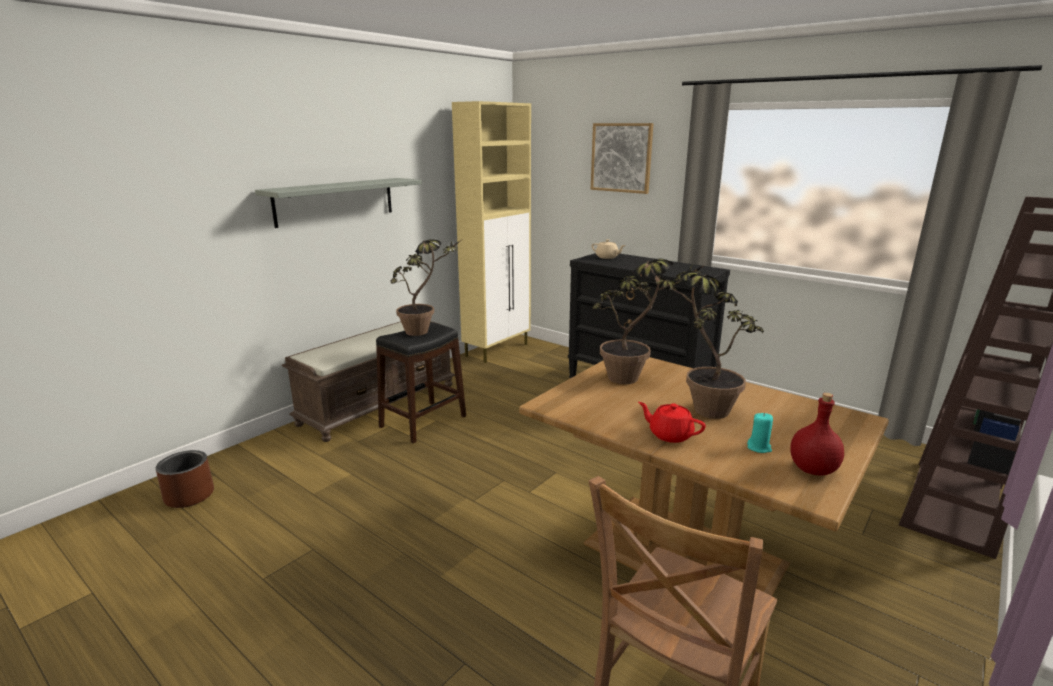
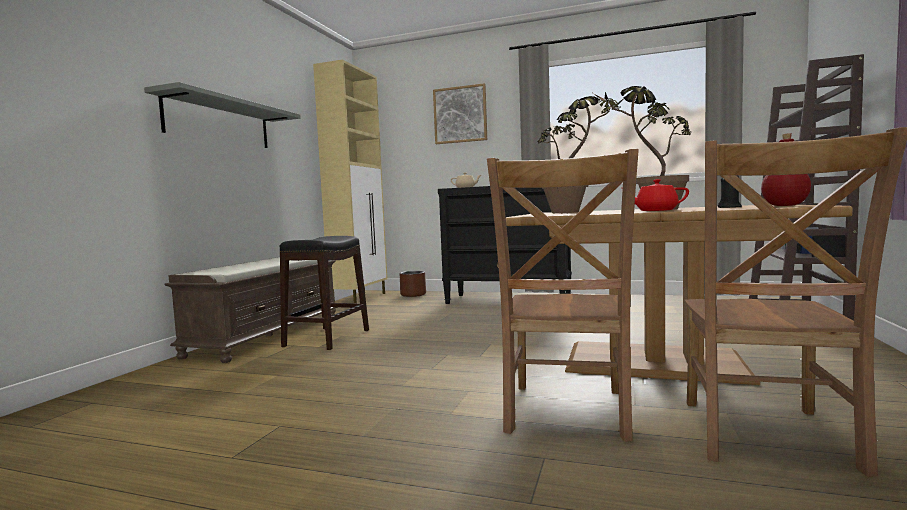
camera: 20 degrees left, 15 degrees down
(190, 496) = (66, 422): brown planter -> brown planter (413, 295)
(425, 331) = (328, 238): potted plant -> none
(530, 609) = (565, 413): none -> brown chair
(759, 448) = (730, 207): turquoise candle -> black candle

